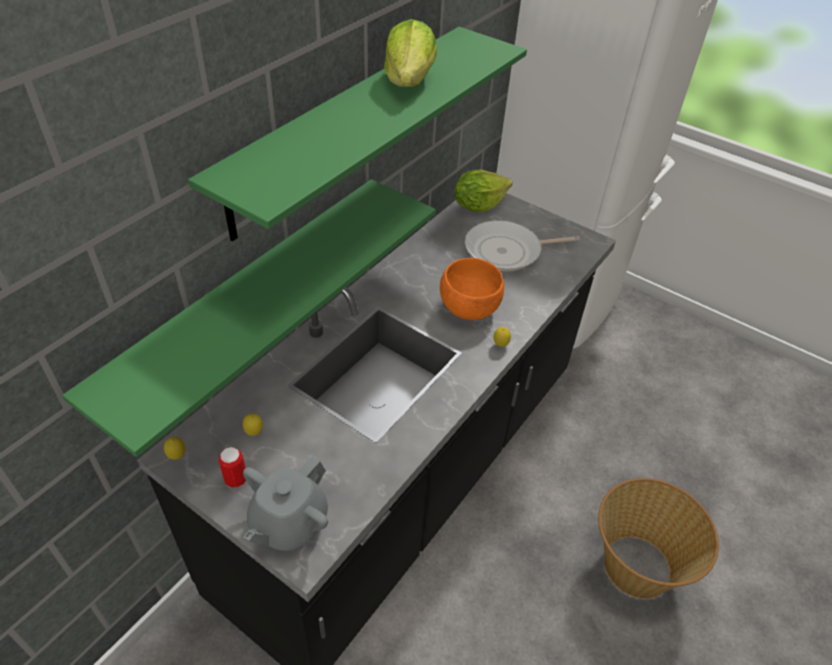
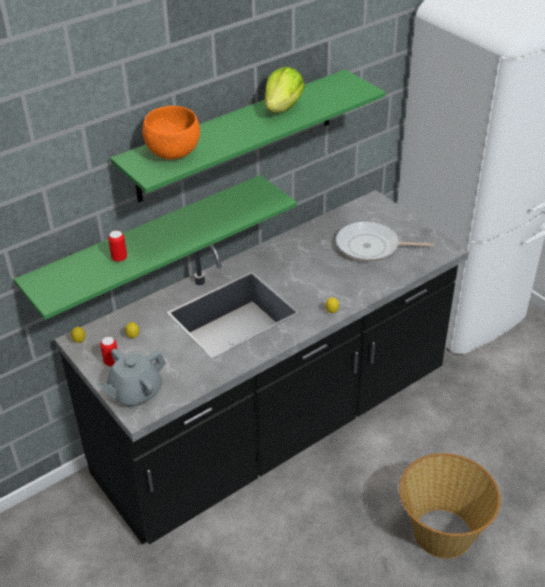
camera: 20 degrees right, 5 degrees down
(224, 330) = (119, 258): none -> can
(468, 309) = (319, 284): orange bowl -> orange bowl (172, 153)
(478, 205) = (365, 208): lettuce -> none

